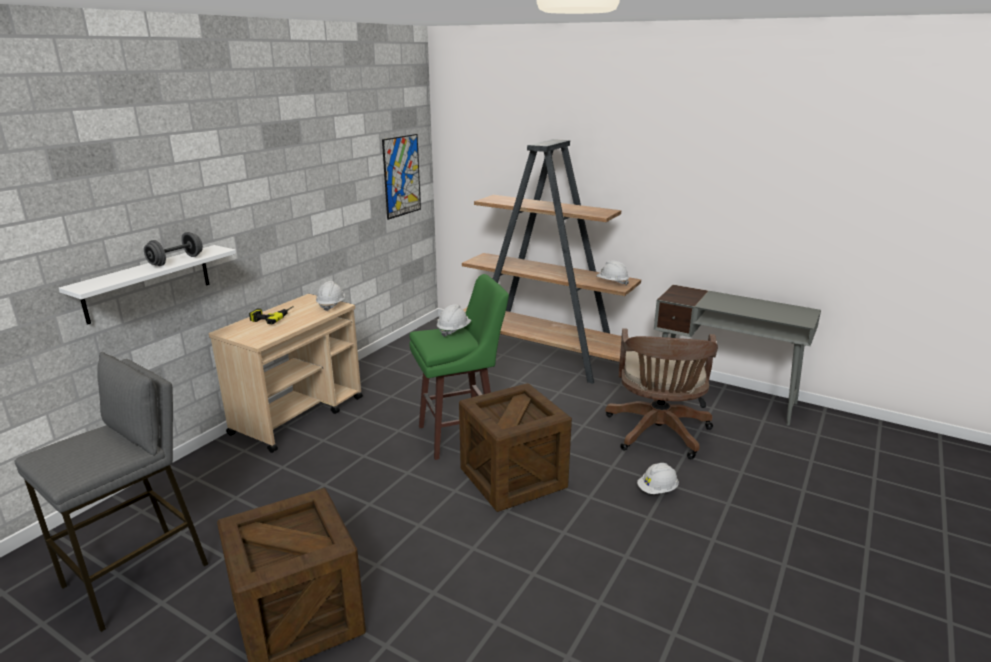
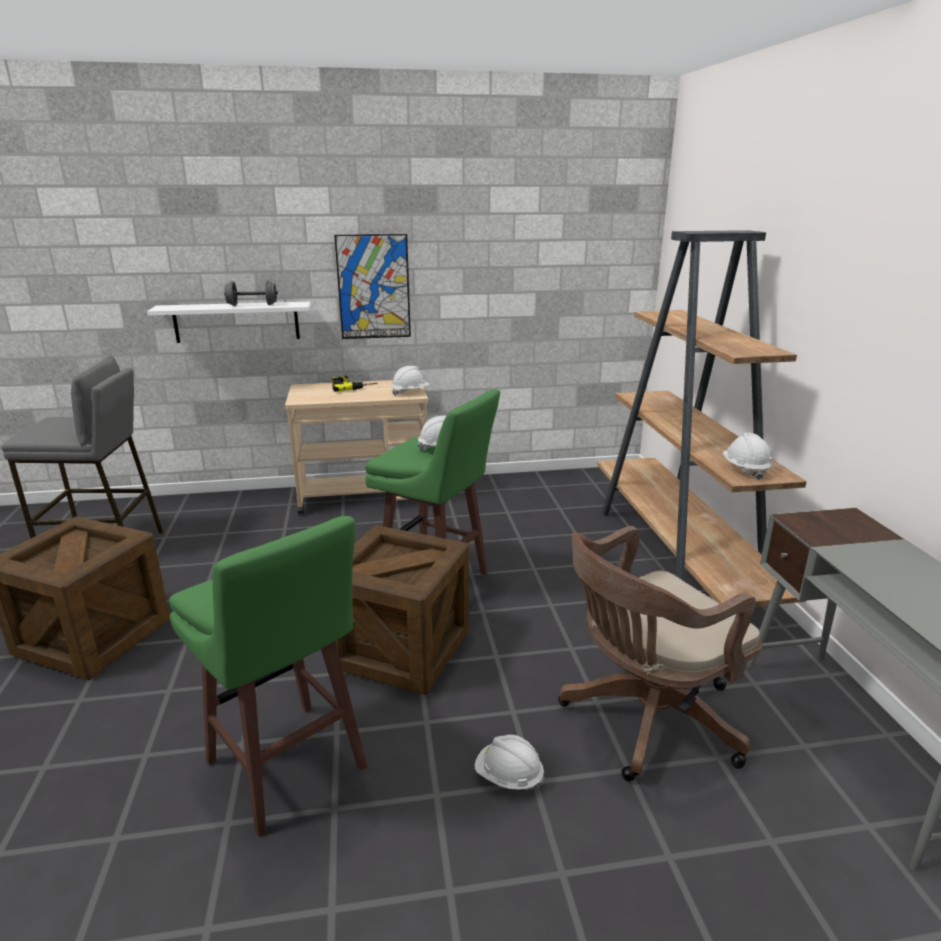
camera: 50 degrees right, 0 degrees up
(401, 176) = (594, 272): picture -> picture (373, 287)
(576, 562) = (287, 768): none -> green stool

